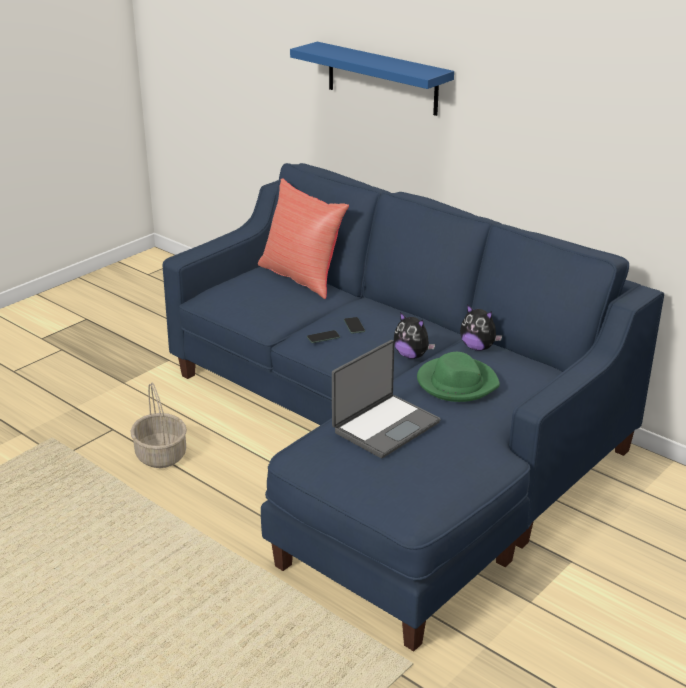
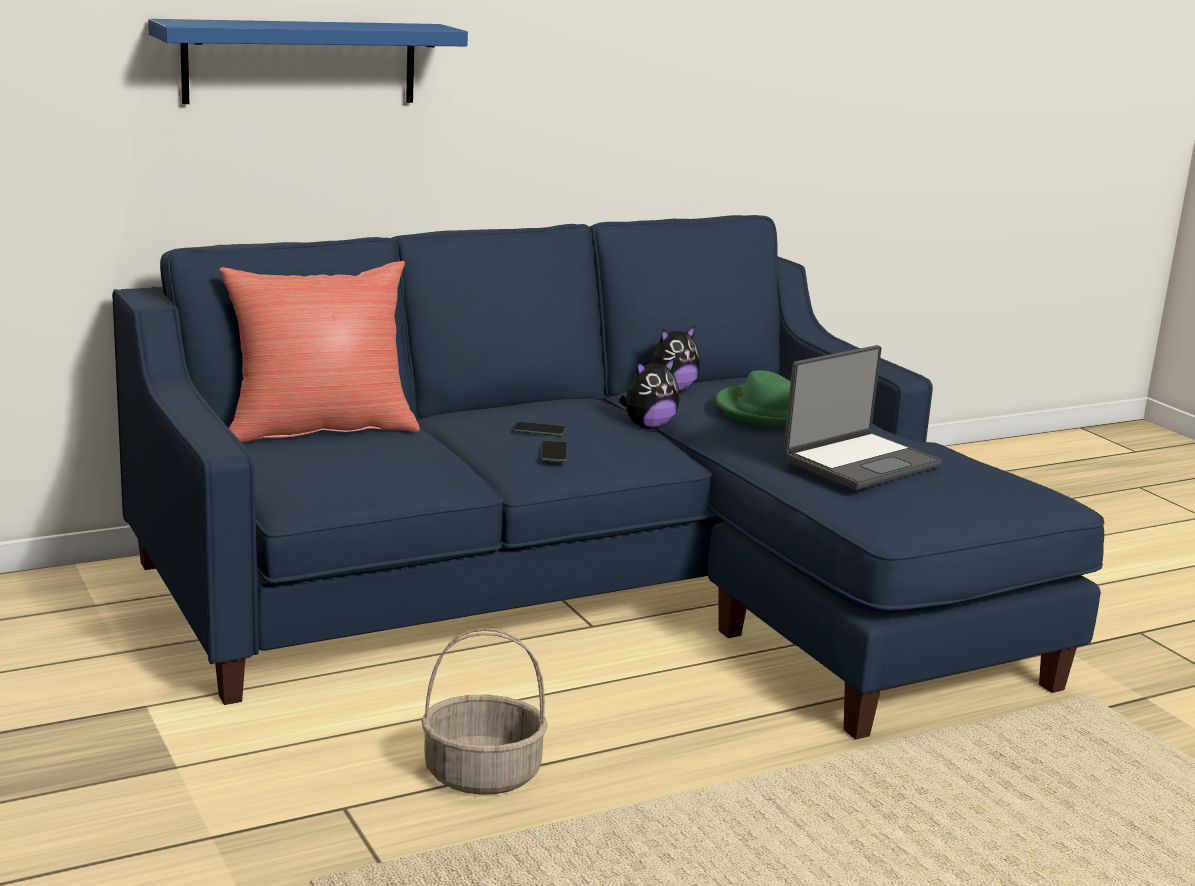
camera: 70 degrees left, 10 degrees down
(385, 426) = (859, 463): laptop -> laptop turned 75 degrees clockwise

